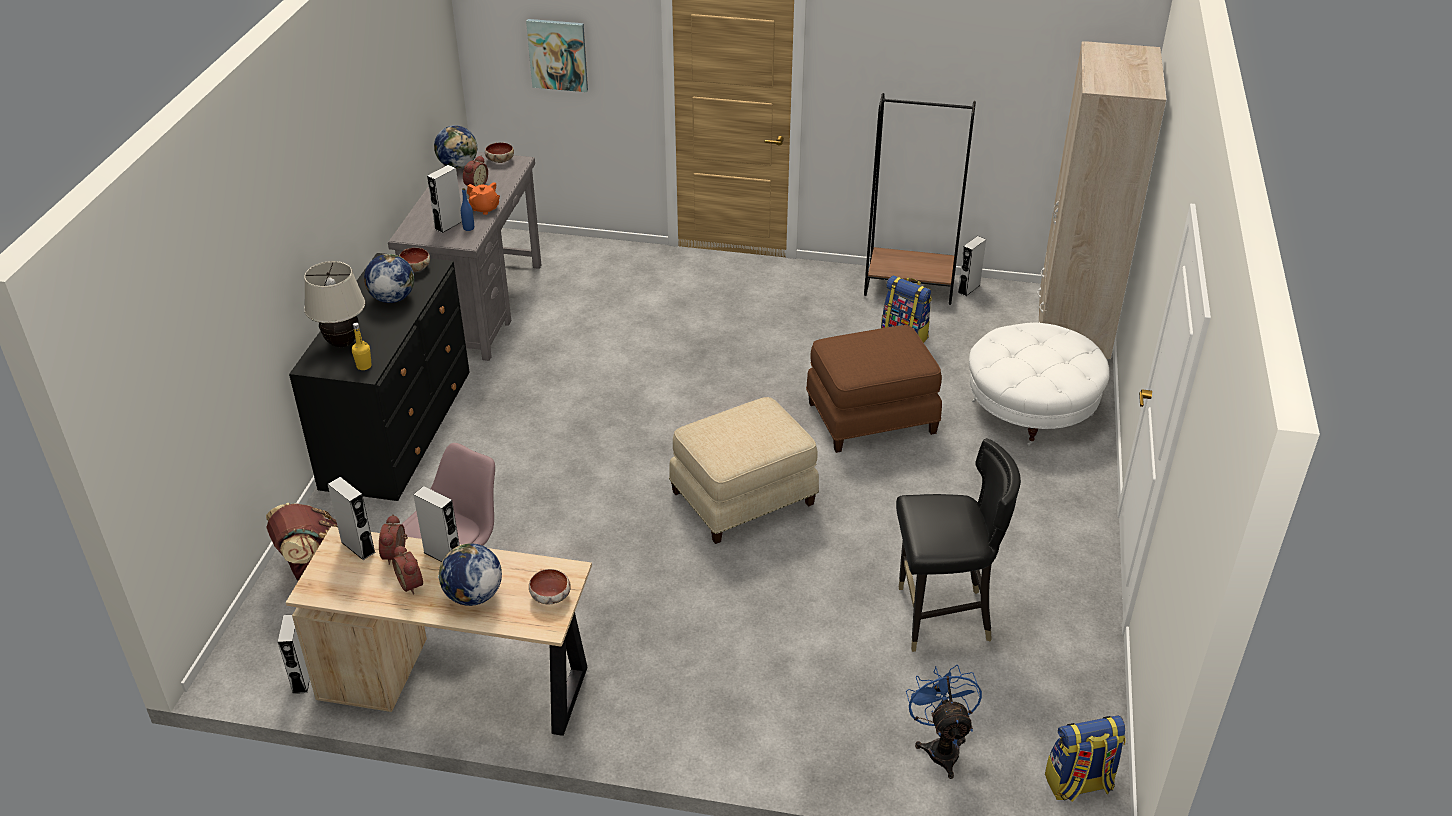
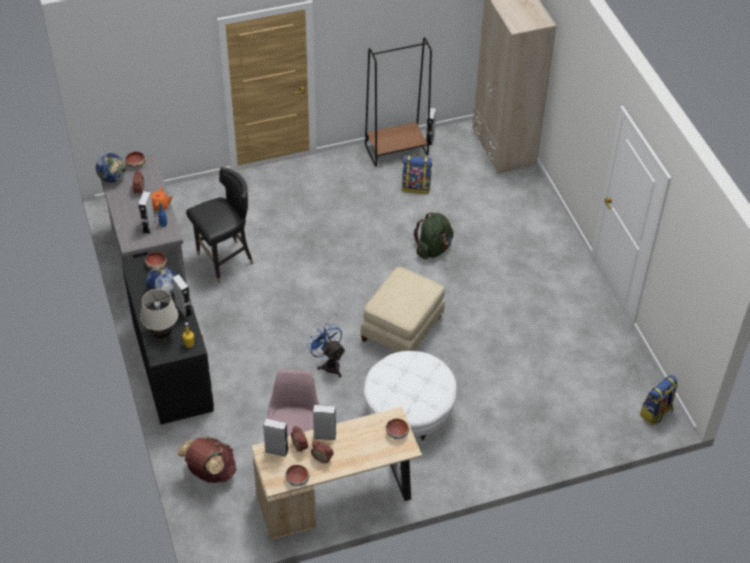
camera: 30 degrees left, 10 degrees up
(302, 679) = (253, 533): grey speaker -> grey speaker (184, 310)
(348, 598) = (298, 480): none -> bowl
(473, 596) = (359, 450): globe -> none
(558, 54) = (148, 81): picture -> none
(871, 416) = (433, 249): brown ottoman -> green backpack
(941, 617) = (545, 355): black chair -> black chair (225, 261)
(941, 747) = (587, 423): blue fan -> blue fan (329, 364)
(1031, 408) = (513, 210): white ottoman -> white ottoman (409, 411)

